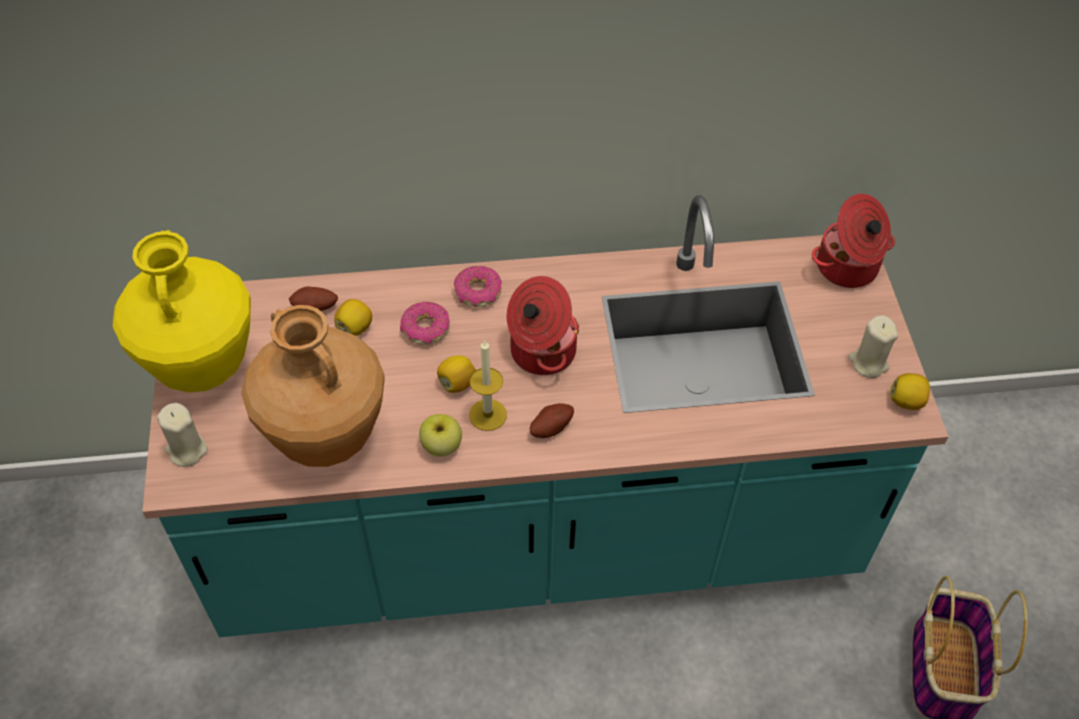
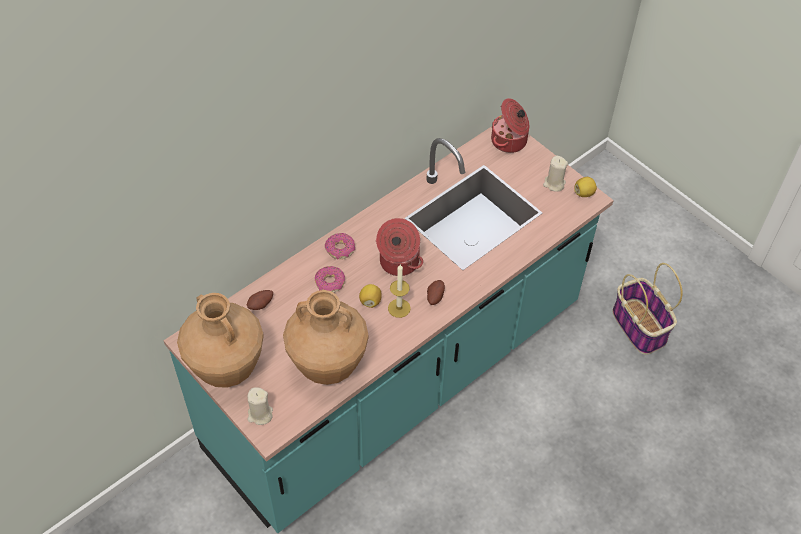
camera: 35 degrees left, 0 degrees up
(202, 366) = (227, 368): yellow vase -> brown vase
(355, 327) = (292, 303): lemon -> none
(441, 446) = (389, 336): apple -> none

